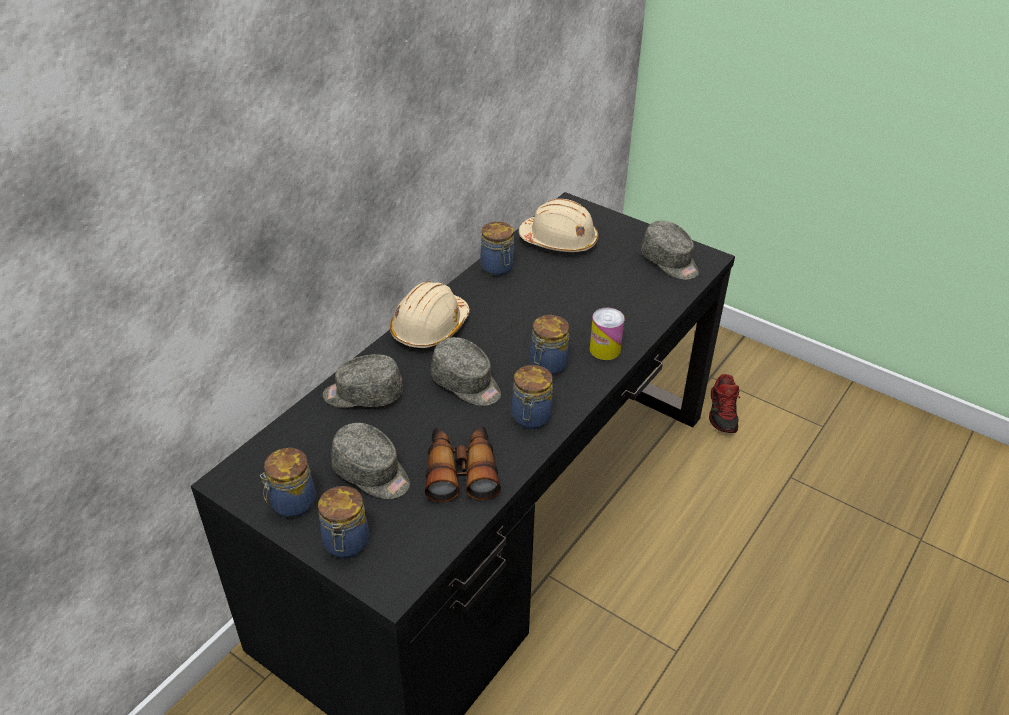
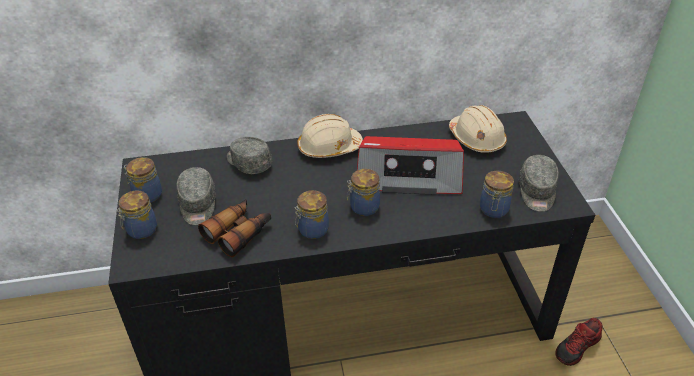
camera: 45 degrees right, 0 degrees up
(467, 384) = (305, 189): grey cap -> none
(498, 268) = (414, 135): jar -> jar (493, 210)
(548, 311) = (409, 176): none -> radio
(605, 349) = (411, 219): can -> none

